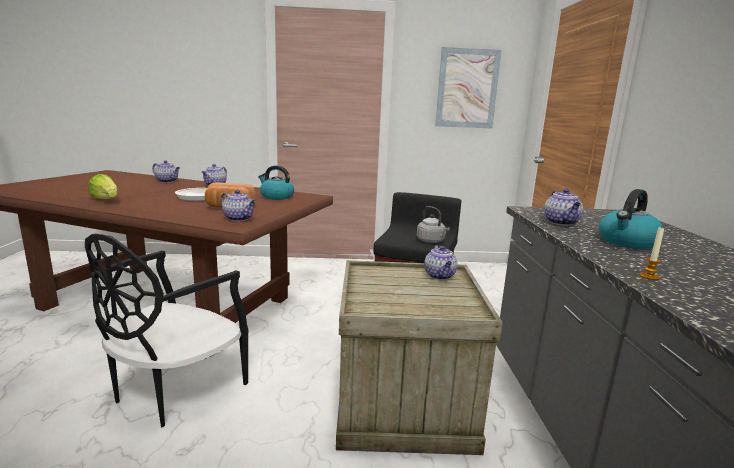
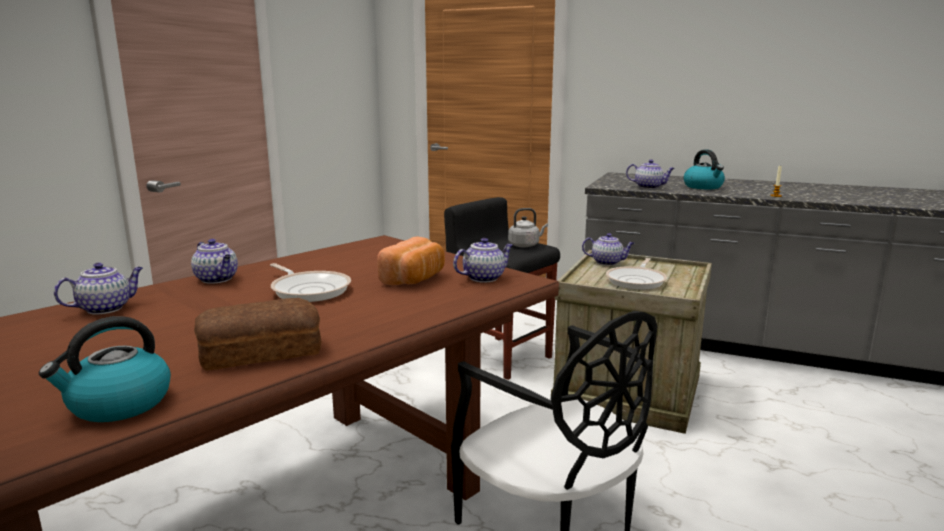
camera: 65 degrees left, 0 degrees up
(106, 200) = (259, 351): lettuce -> bread
(276, 197) = (364, 255): kettle -> kettle (118, 404)
(391, 290) = (637, 281): none -> frying pan
(467, 88) = (336, 69): picture -> none

